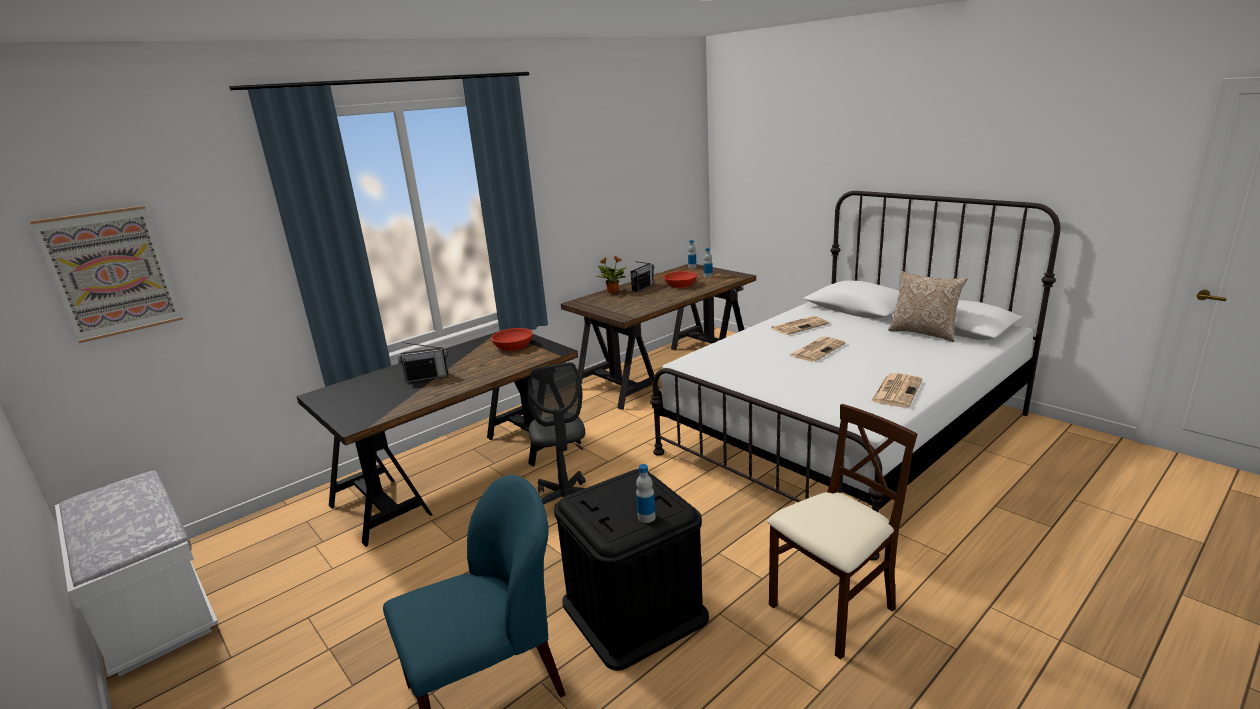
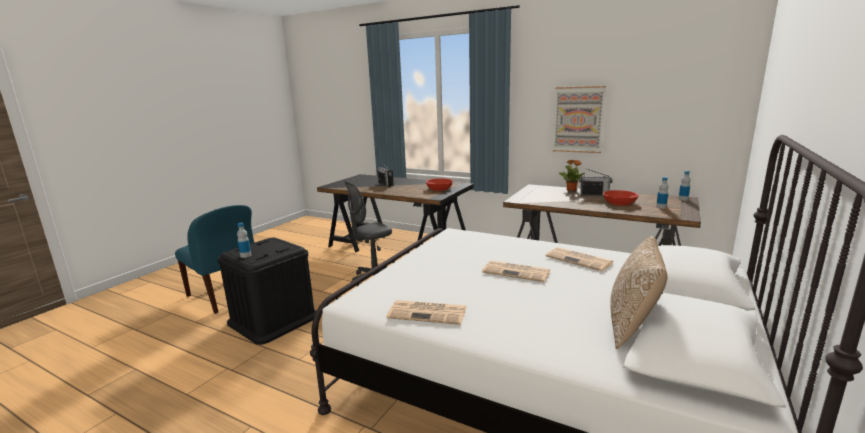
camera: 70 degrees right, 5 degrees down
(111, 273) = (324, 101): picture -> picture (578, 119)
(154, 610) = (288, 228): white bench -> none
(832, 610) = (261, 394): beige chair -> none

